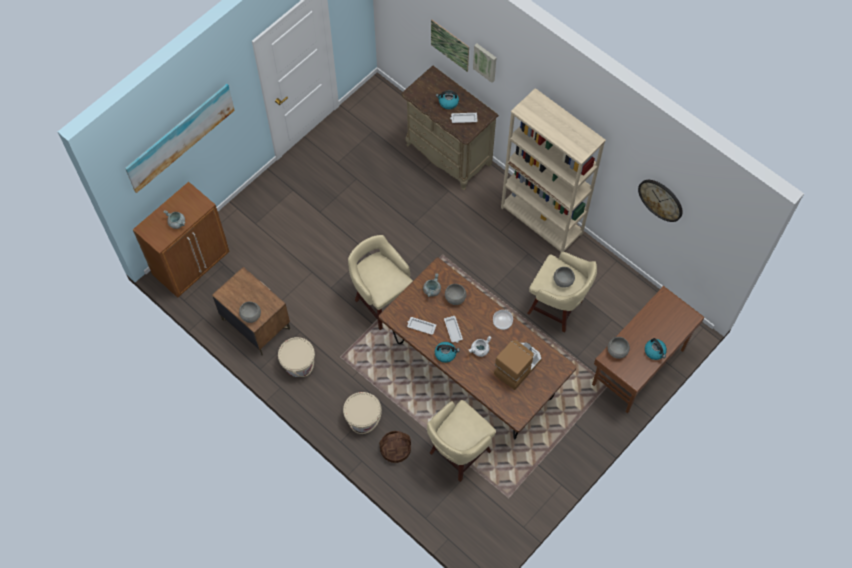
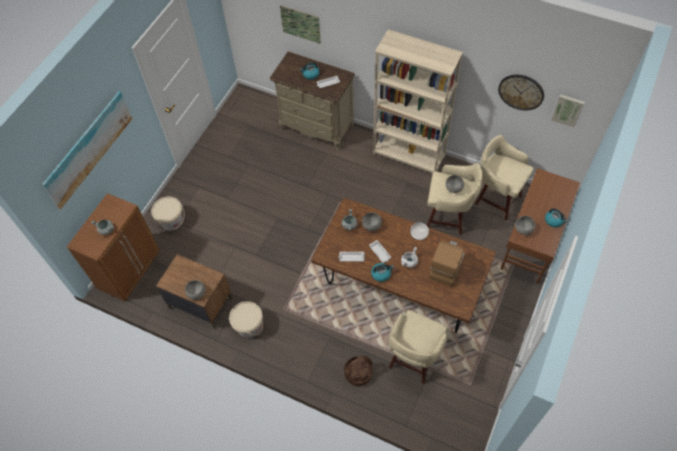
camera: 15 degrees left, 5 degrees down
(363, 419) = (321, 356): beige bucket -> beige bucket (171, 221)
(382, 301) = (303, 253): beige stool -> beige stool (496, 199)
(485, 62) = (336, 25): picture -> picture (567, 109)

